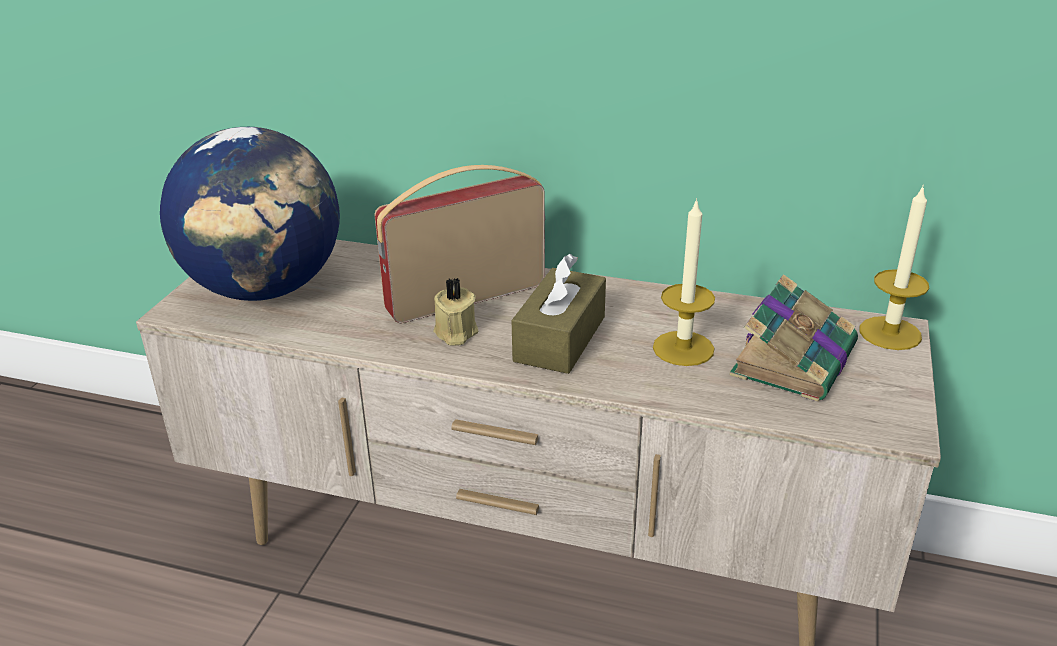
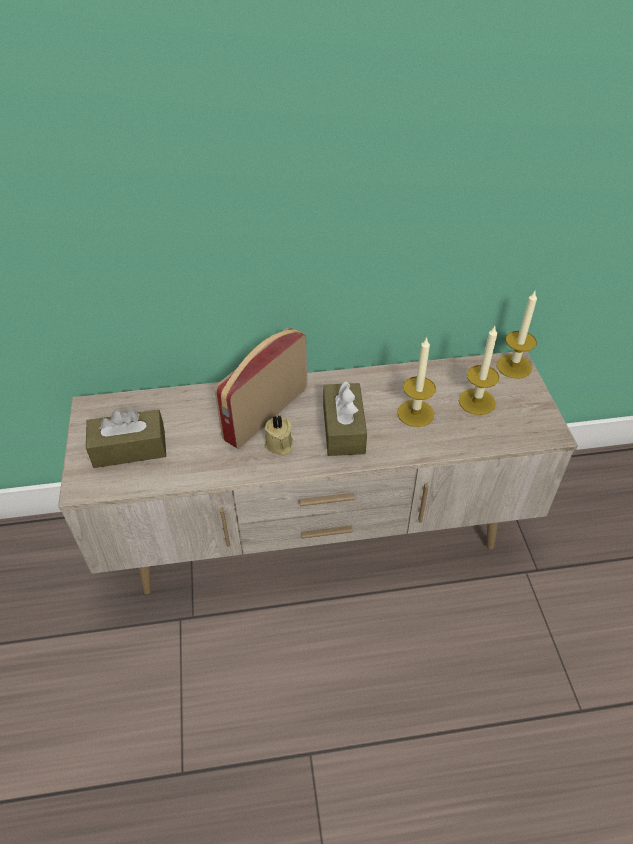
camera: 25 degrees left, 15 degrees up
(266, 289) = (129, 448): globe -> brown tissue box
(794, 359) = (477, 401): book -> candle

